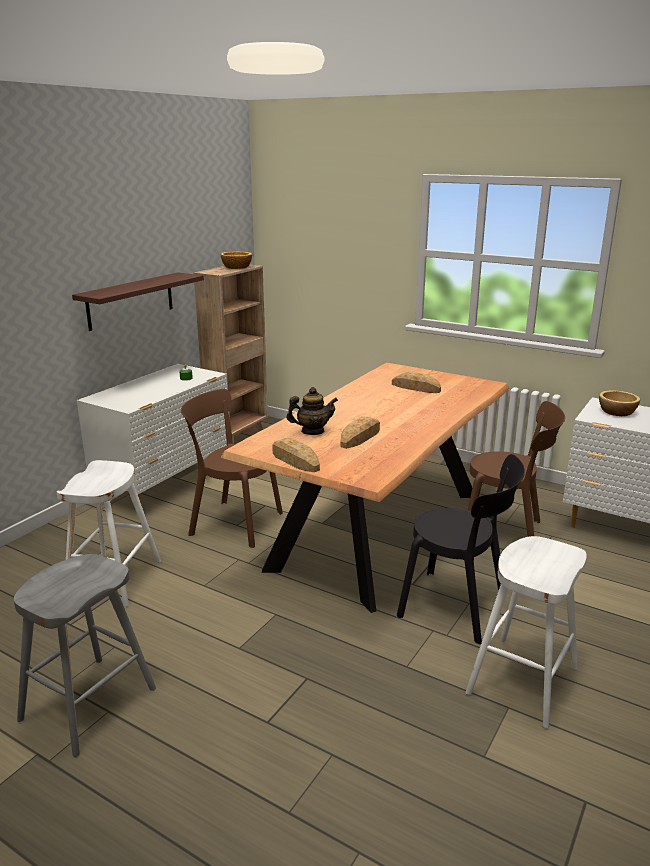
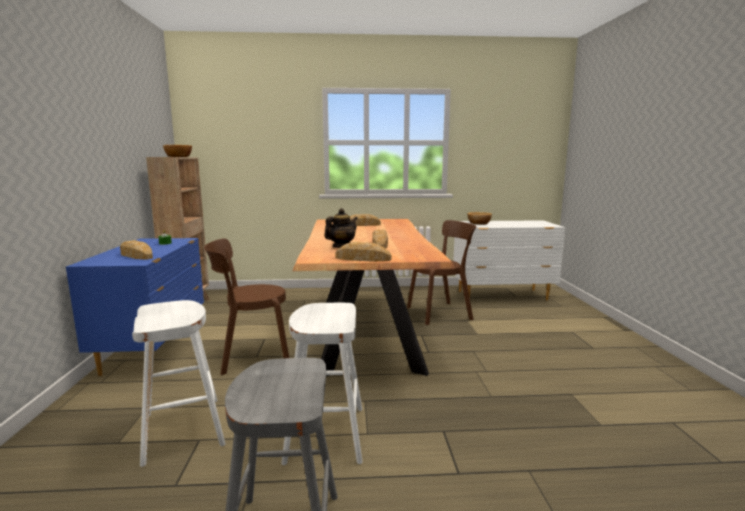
camera: 35 degrees left, 10 degrees down
(130, 301) = (101, 173): shelf -> none
(139, 395) = (136, 255): none -> bread
(166, 484) = (154, 348): white dresser -> blue dresser
(458, 607) = (471, 355): black chair -> none
(522, 680) = (556, 378): white stool -> white stool (326, 434)

